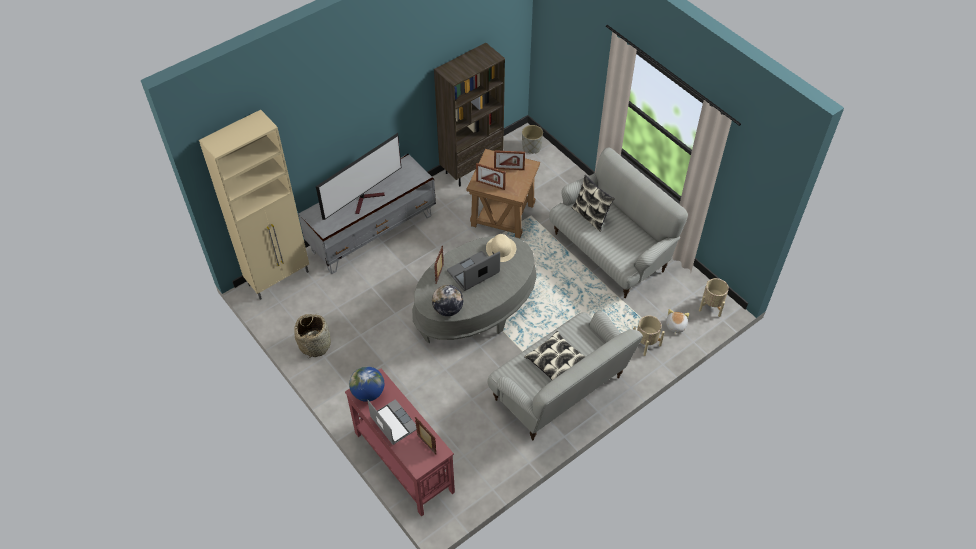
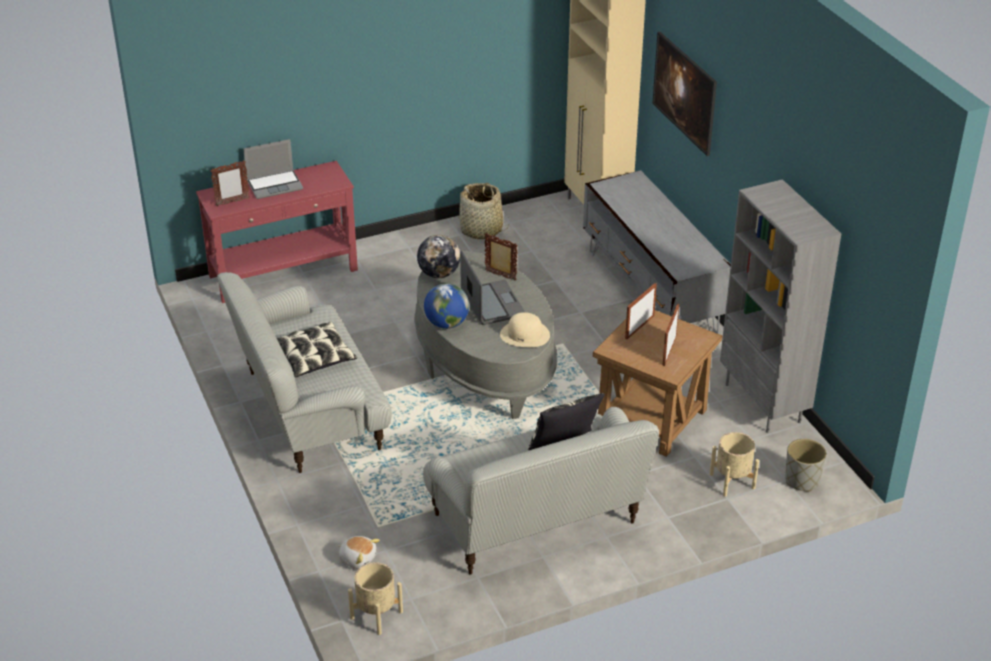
camera: 105 degrees right, 15 degrees down
(325, 138) = (683, 110): none -> picture
(366, 199) = (649, 222): television -> none
(368, 392) = (324, 174): globe -> globe (446, 324)
(471, 168) = (764, 403): brown bookcase -> grey bookcase
(646, 343) = (343, 516): beige planter -> beige planter (732, 481)

